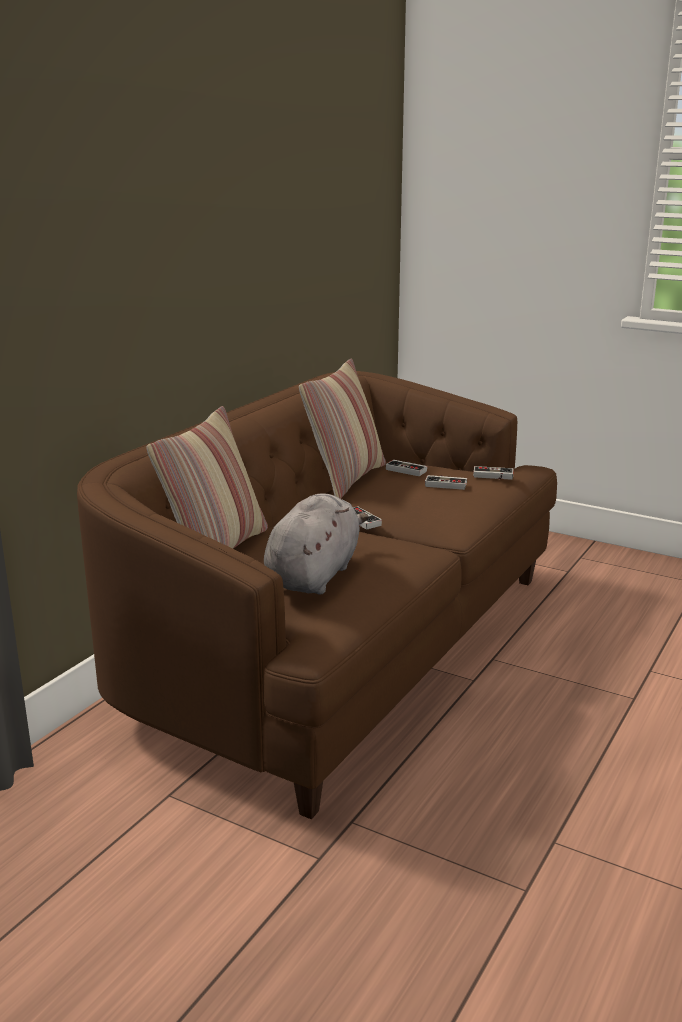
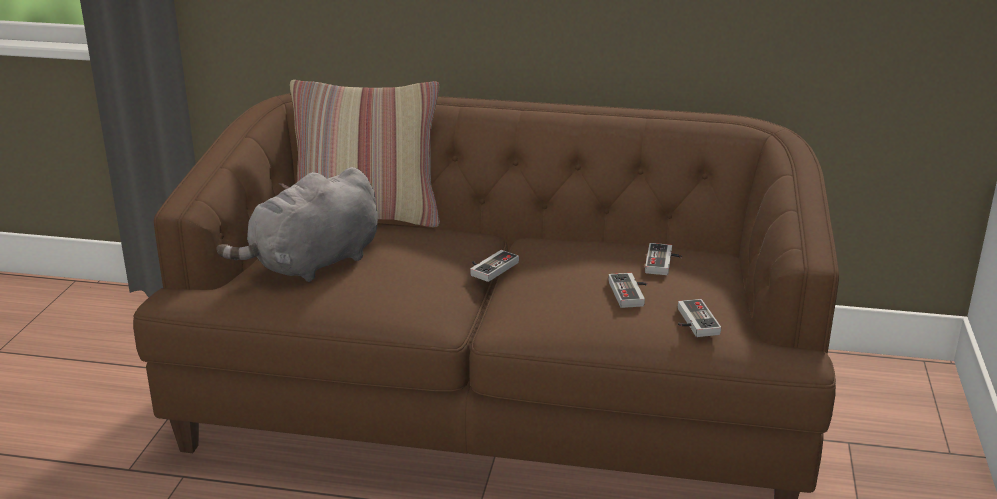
camera: 70 degrees right, 5 degrees up
(314, 575) = (312, 264): grey plush toy -> grey plush toy turned 135 degrees clockwise
(345, 479) = (613, 238): pillow -> none

